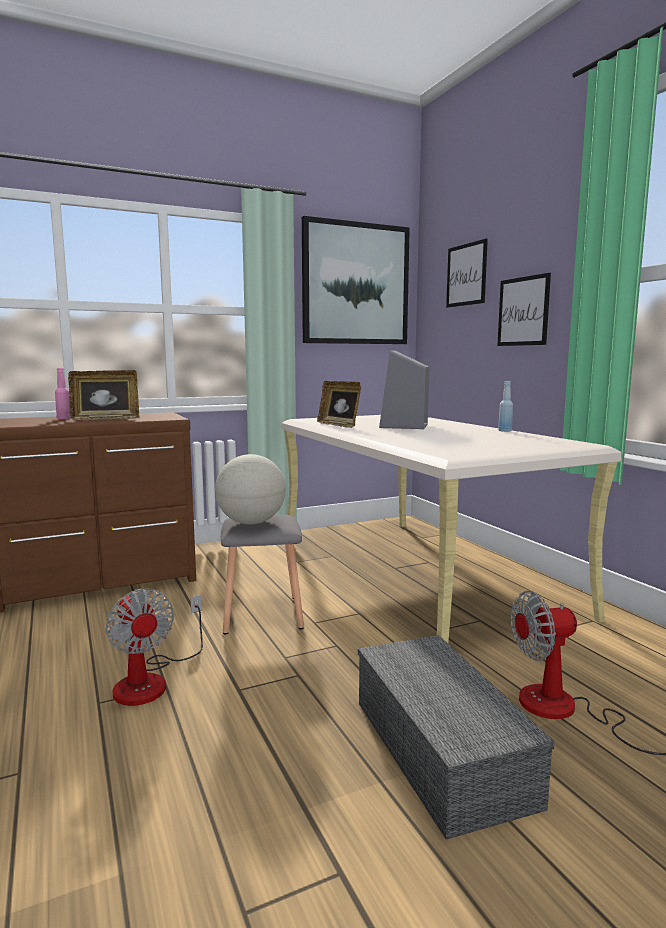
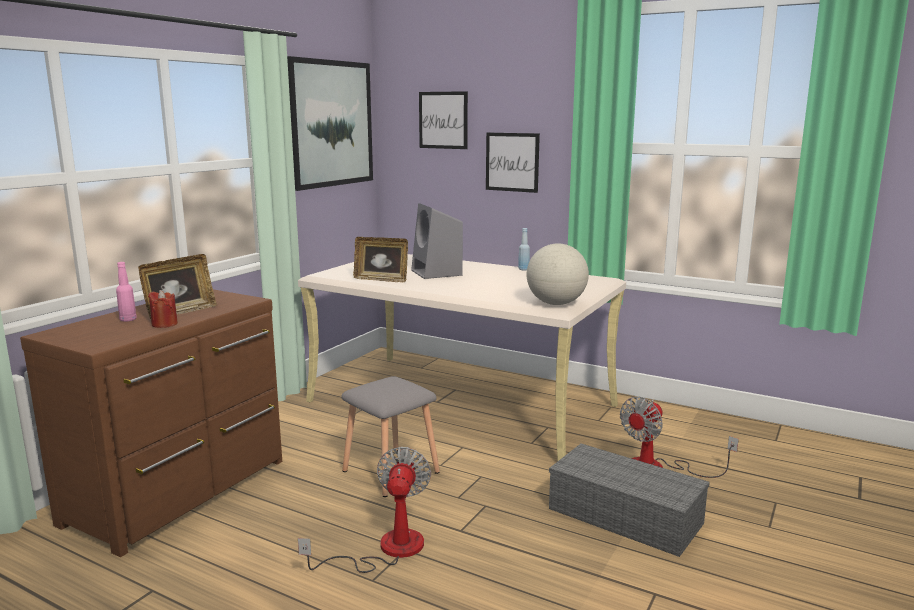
camera: 35 degrees left, 5 degrees up
(72, 422) = (164, 324): none -> red candle
(152, 680) = (386, 549): fan -> fan turned 105 degrees counterclockwise
(251, 523) = (386, 391): globe -> globe (556, 304)

